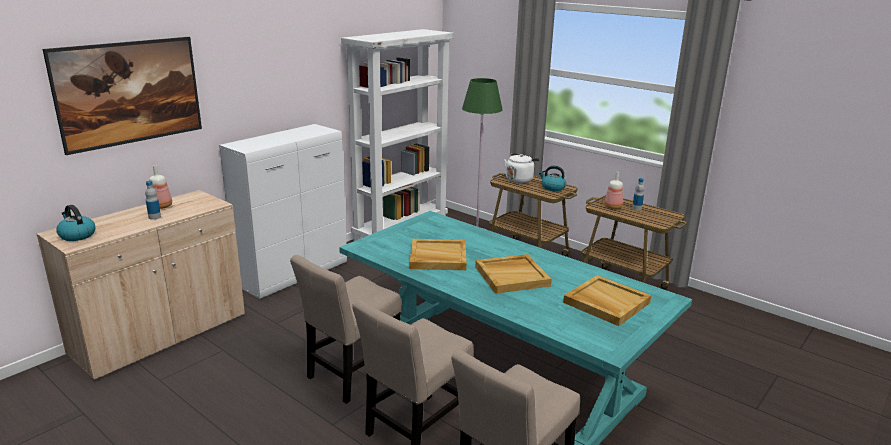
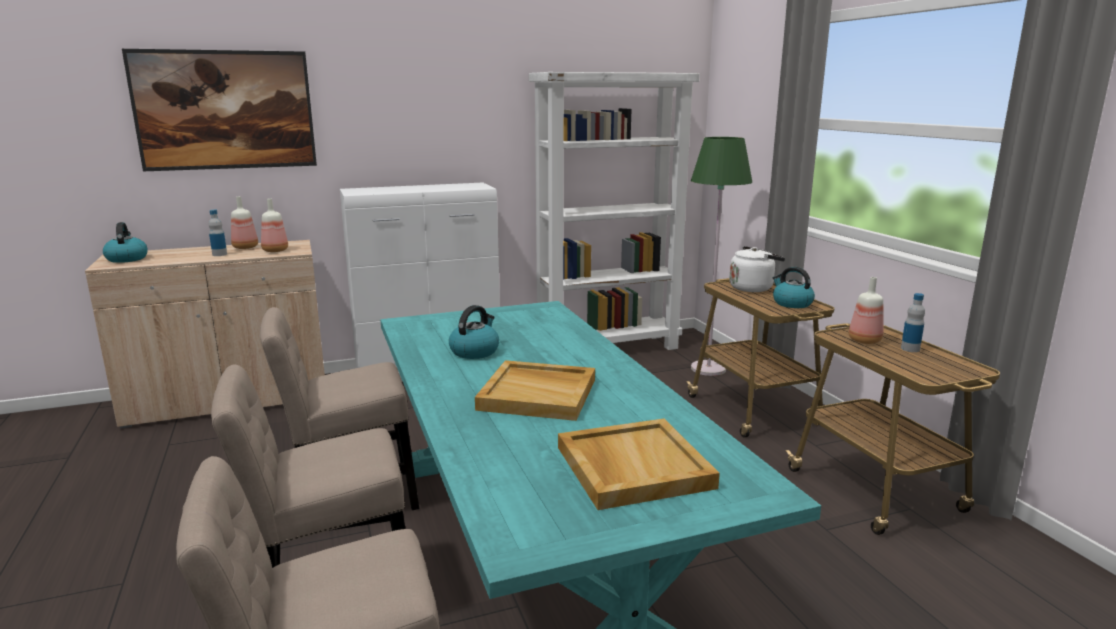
camera: 30 degrees right, 5 degrees down
(195, 206) = (274, 251): none -> bottle
(437, 257) = (474, 351): beige tray -> kettle

